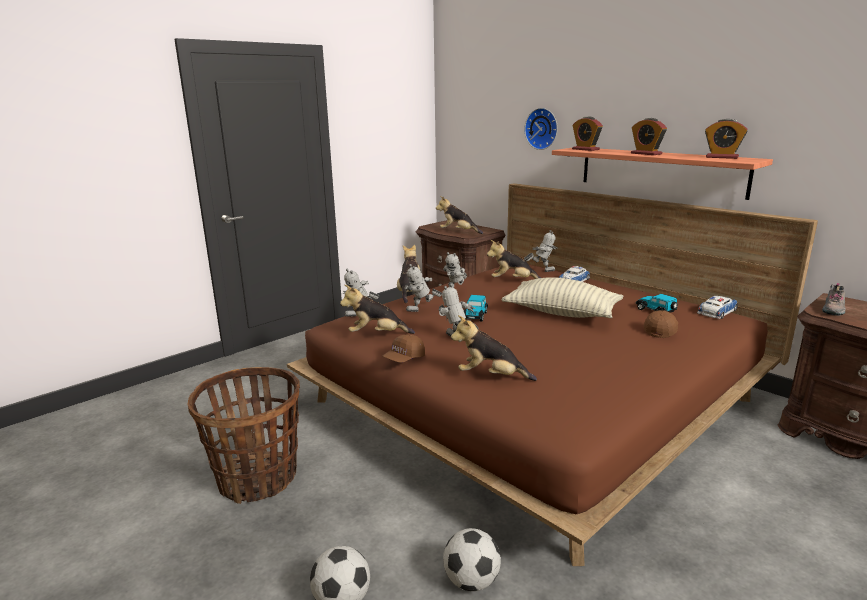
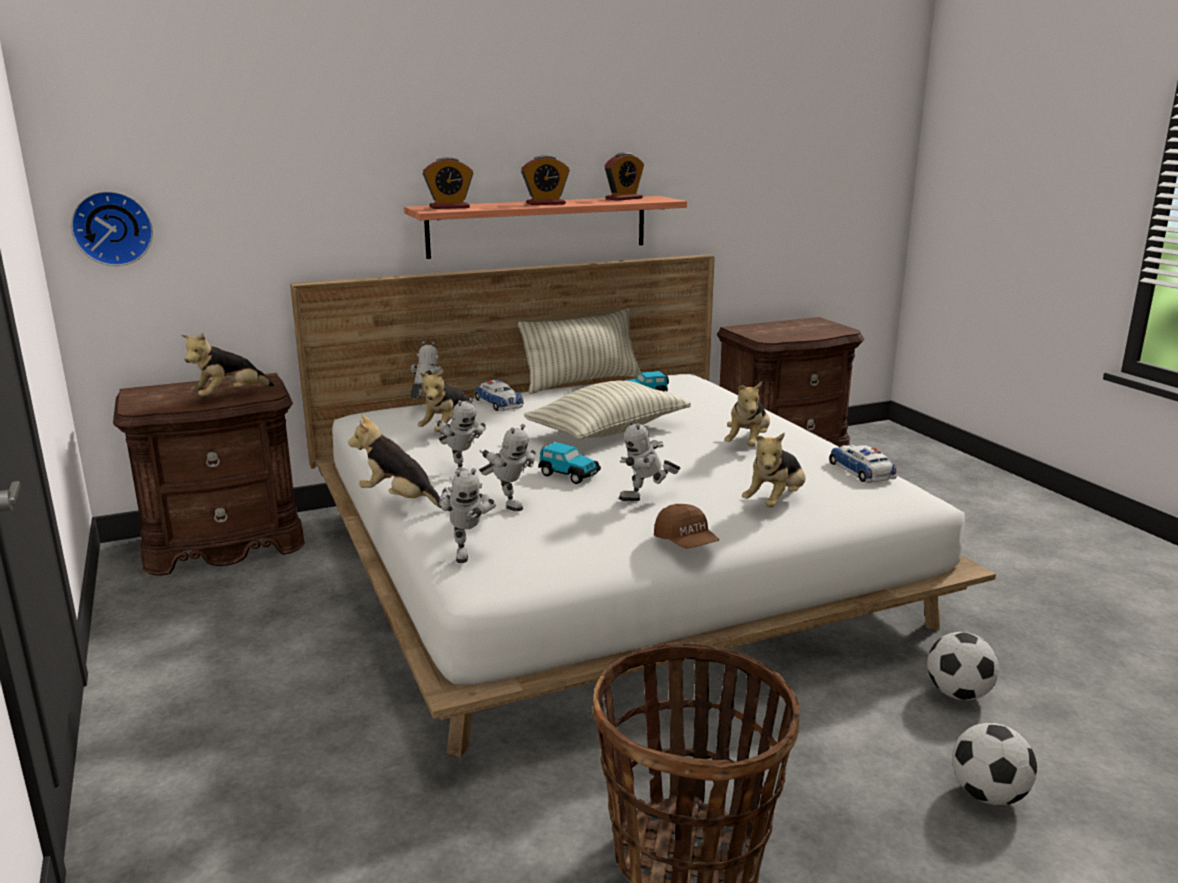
camera: 70 degrees left, 0 degrees up
(377, 334) = (577, 548): plush toy -> plush toy (747, 443)
(422, 311) = (508, 503): toy robot -> toy robot turned 45 degrees counterclockwise
(533, 400) = (608, 566): brown bed -> white bed
(542, 128) = (335, 182): wall clock -> wall clock (112, 228)
(657, 293) = (582, 382): none -> pillow
(661, 330) = (700, 406): brown cap -> none
(717, 312) = (668, 377): toy car -> toy car (861, 470)
(834, 310) = (765, 335): shoe -> none

